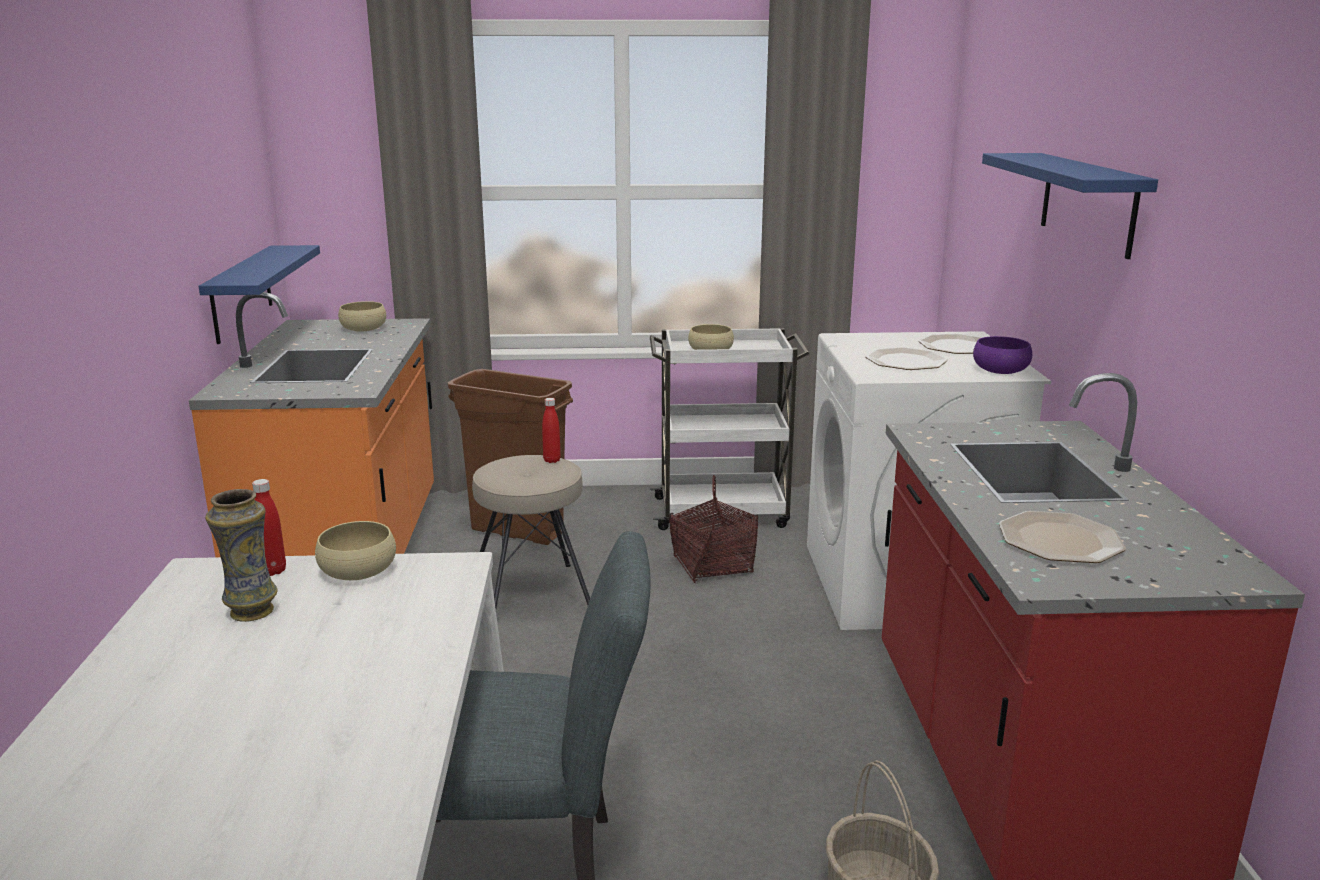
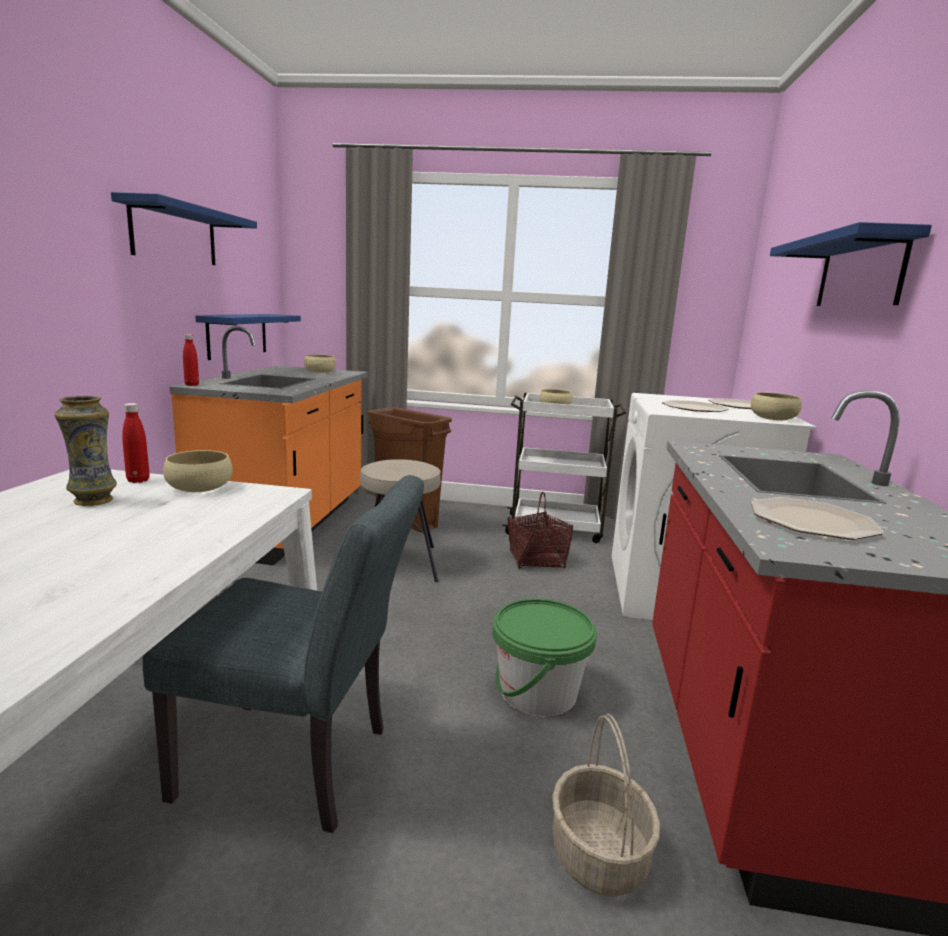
camera: 10 degrees right, 5 degrees down
(166, 179) = (174, 234): none -> blue shelf
(552, 460) = (421, 463): red bottle -> red bottle (192, 385)
(766, 742) = (537, 692): none -> green bucket
(1000, 370) = (773, 418): purple bowl -> beige bowl

